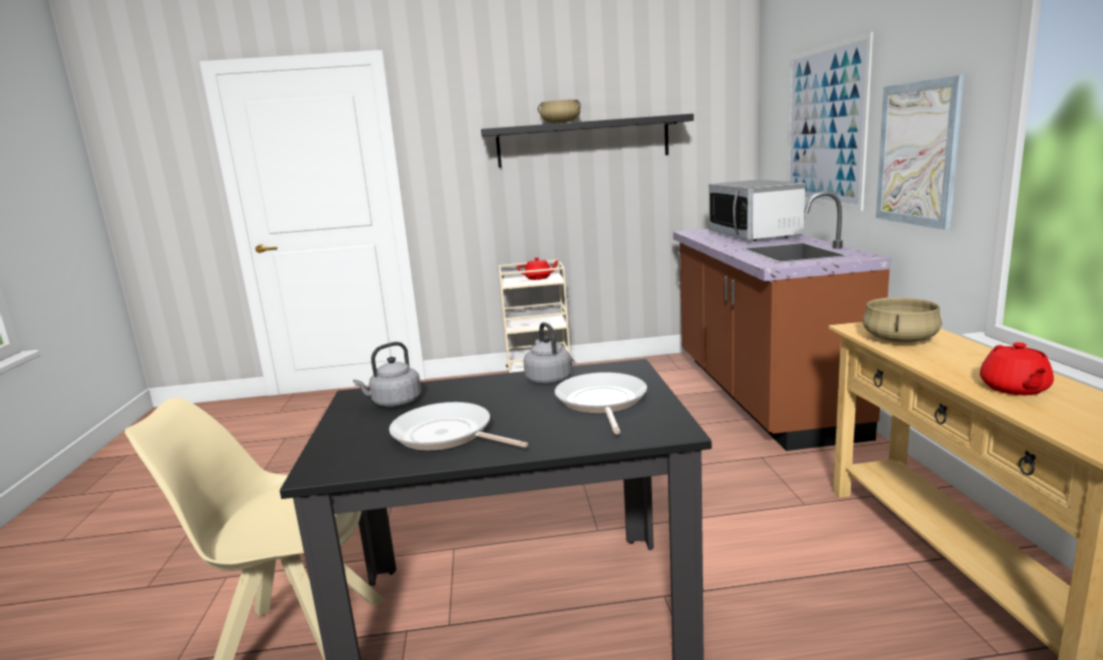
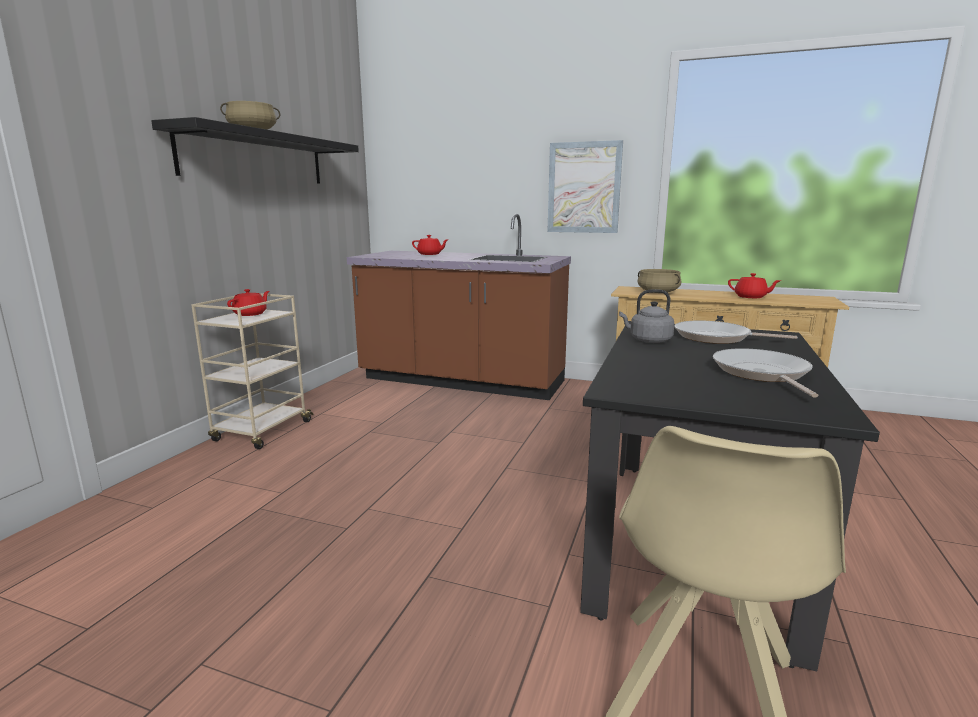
camera: 65 degrees left, 0 degrees up
(394, 403) = (659, 380): grey kettle -> none
(446, 435) = (762, 373): frying pan -> frying pan turned 120 degrees clockwise
(754, 235) = (430, 254): microwave -> red teapot
(824, 127) = (475, 169): picture -> none

